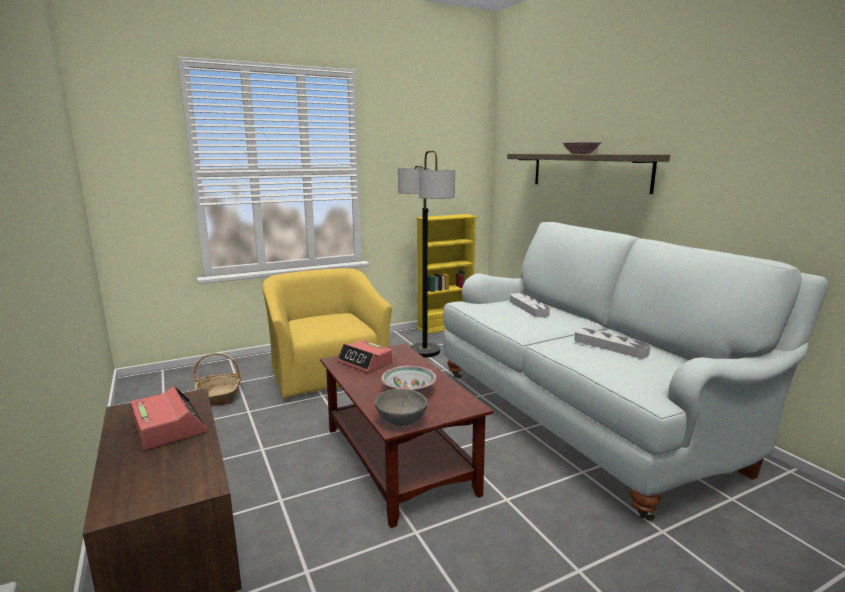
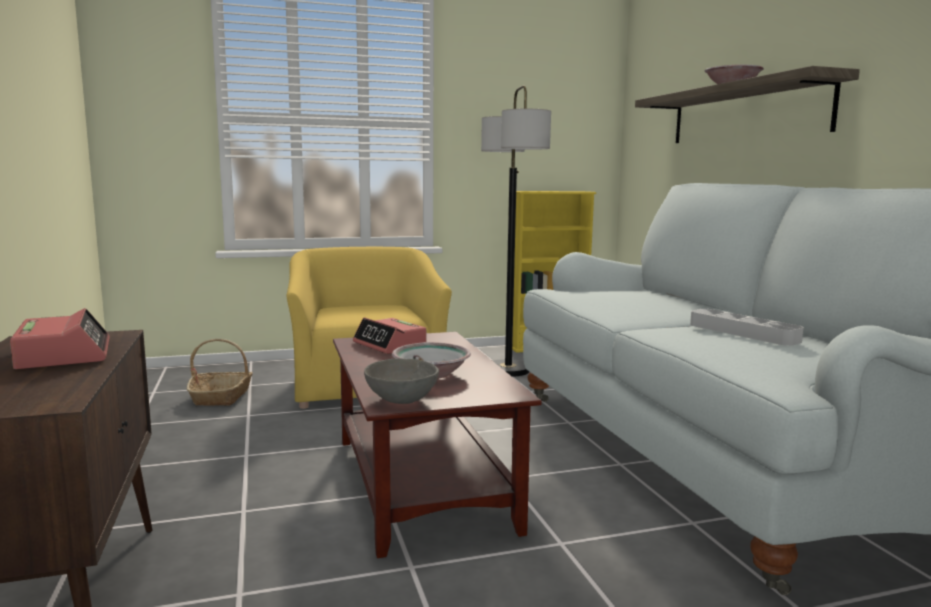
camera: 10 degrees right, 5 degrees down
(528, 308) = (640, 295): grey tray -> none

